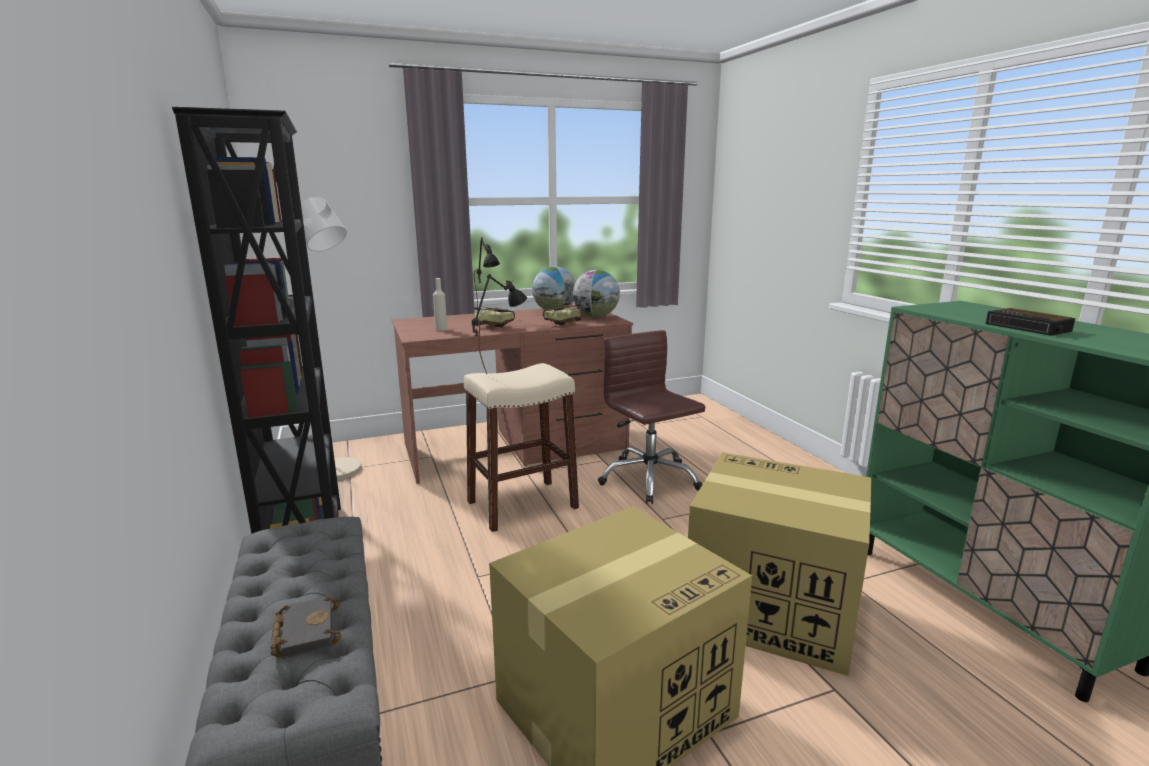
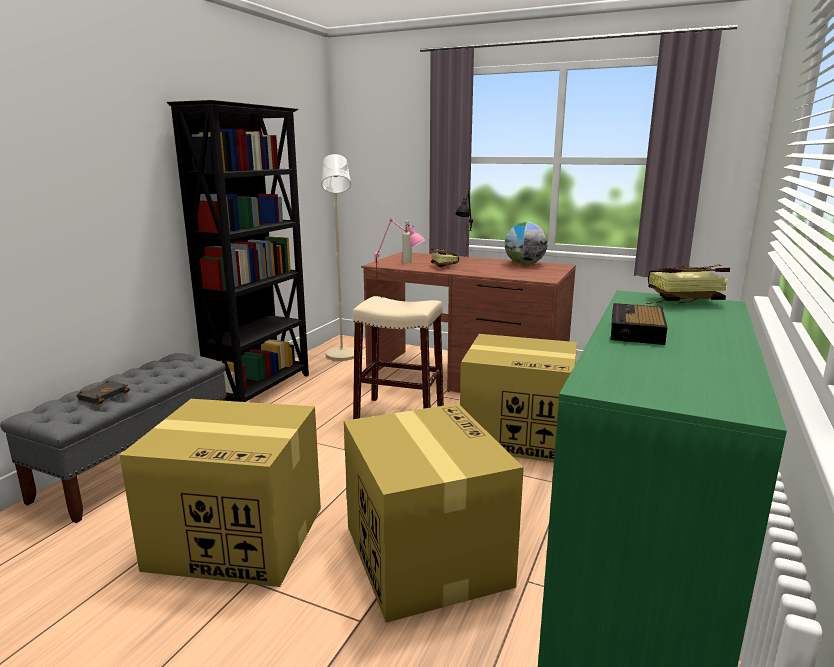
camera: 45 degrees right, 0 degrees up
(501, 368) = (400, 297): black table lamp -> pink table lamp
(559, 325) = (492, 274): book -> book (676, 301)
(596, 316) = (542, 273): globe -> none
(649, 479) = (518, 435): brown office chair -> cardboard box

